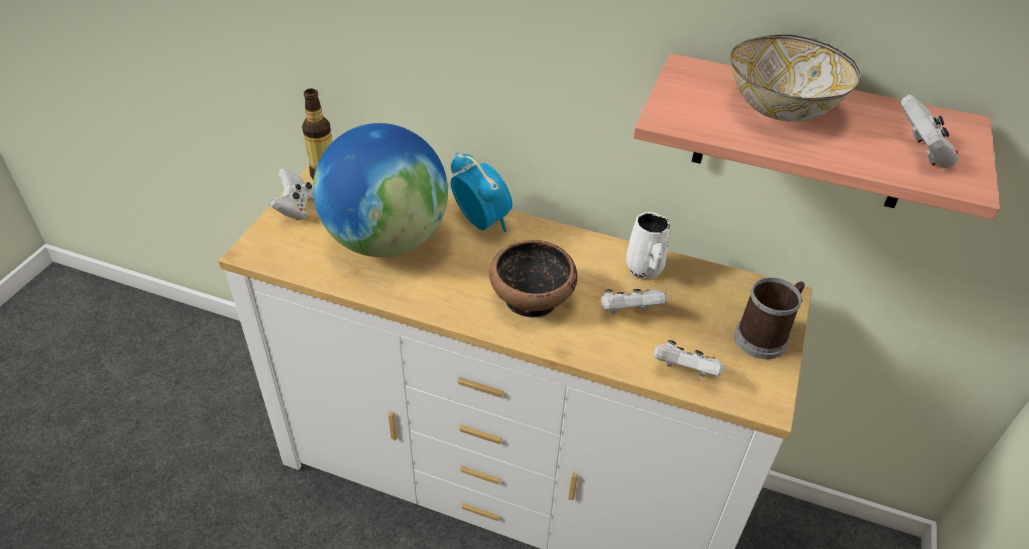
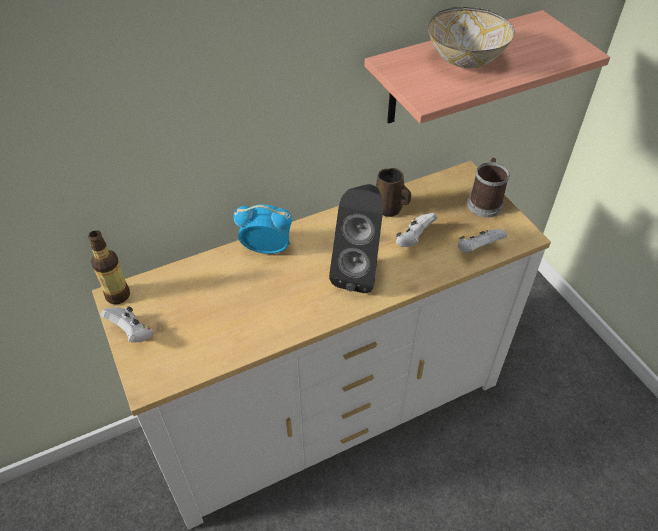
camera: 45 degrees left, 5 degrees up
(386, 240) = (226, 304): globe -> none
(532, 298) = (358, 271): bowl -> black speaker
(644, 270) = (389, 209): white mug -> brown mug
(921, 152) = (549, 46): white game controller -> none

